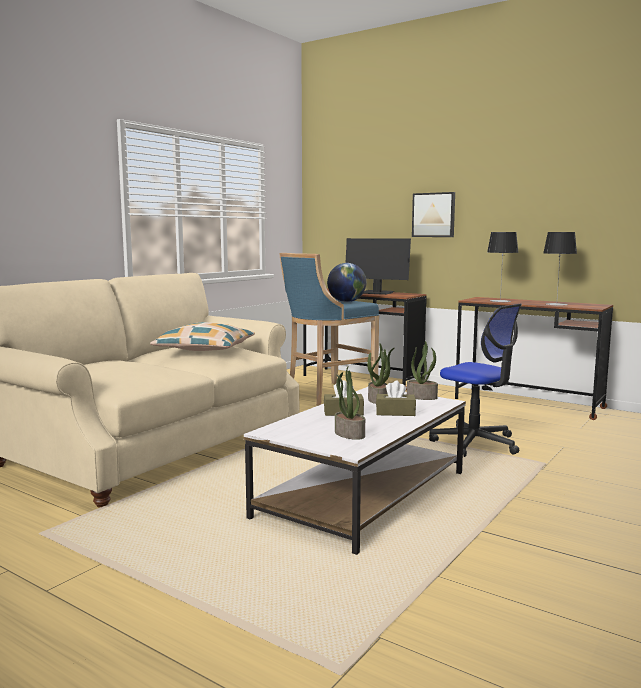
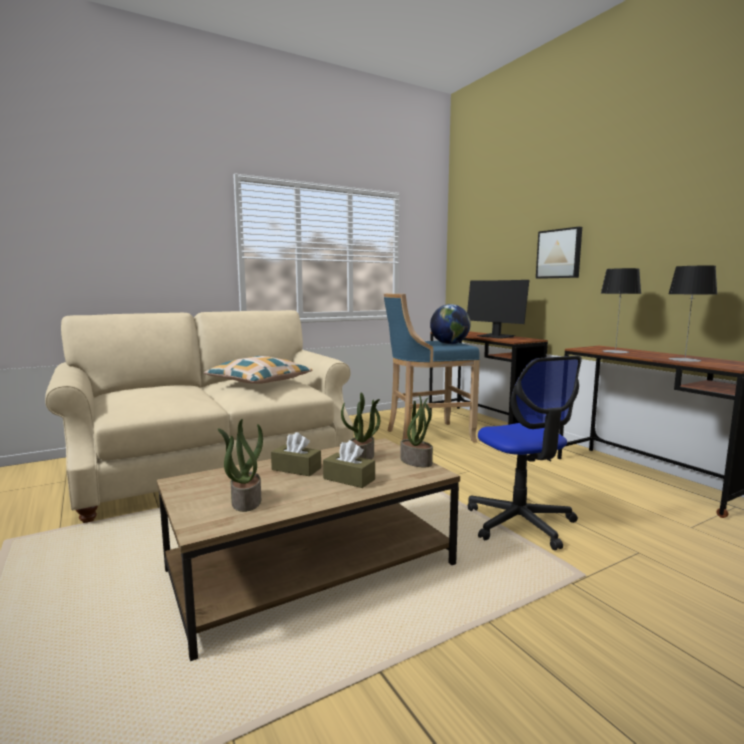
camera: 25 degrees right, 0 degrees up
(364, 494) = (313, 567): white coffee table -> brown coffee table

